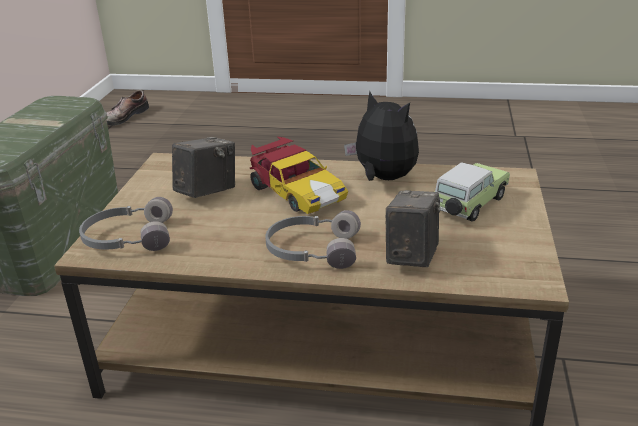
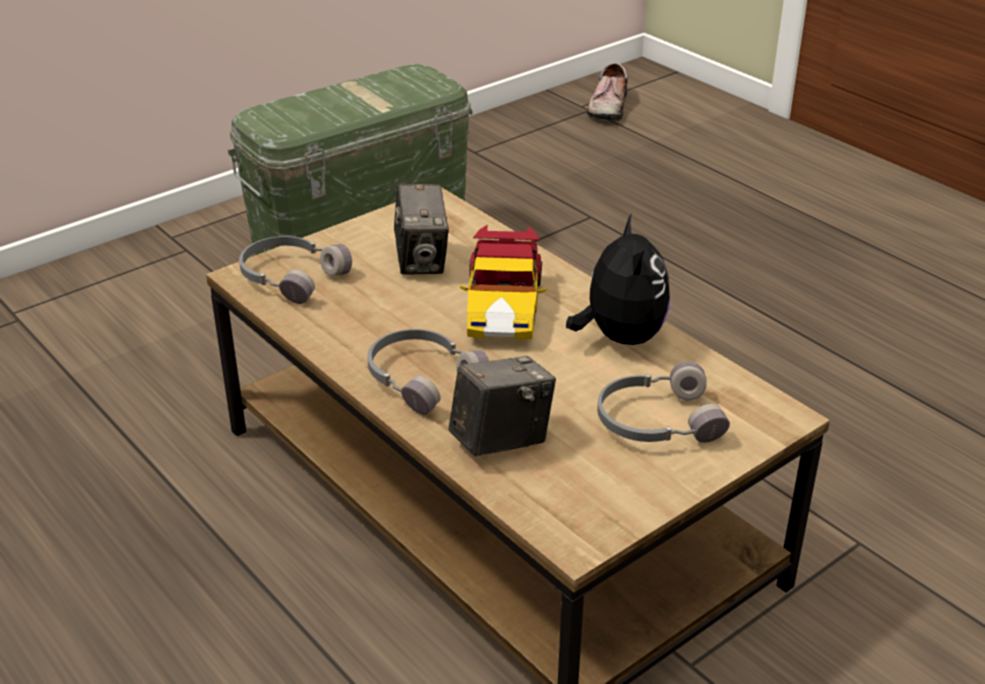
camera: 40 degrees right, 5 degrees up
(123, 117) = (606, 106): shoe -> shoe turned 60 degrees counterclockwise
(207, 192) = (421, 261): camera -> camera turned 90 degrees clockwise
(468, 206) = (656, 420): toy car -> grey headphones

